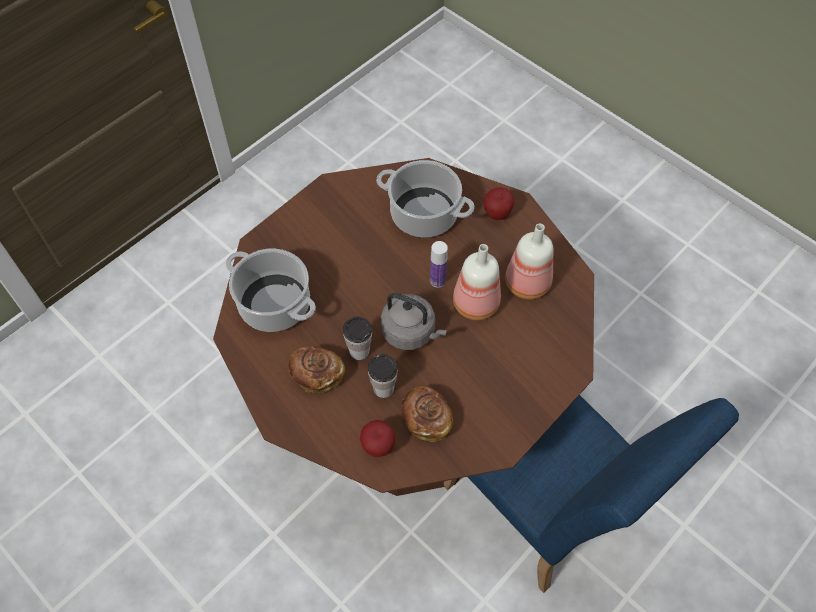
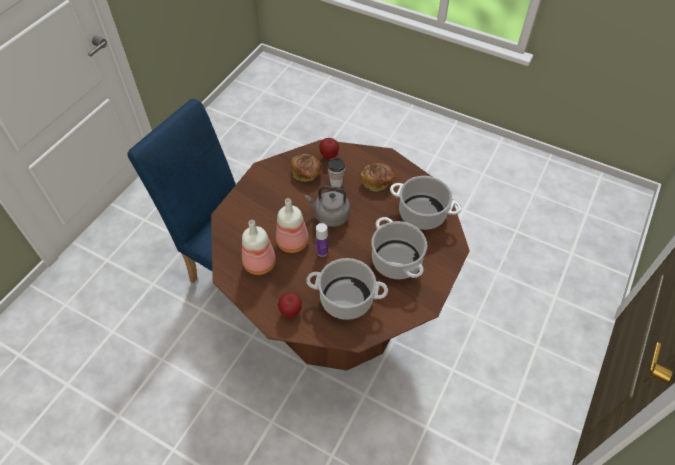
camera: 165 degrees right, 5 degrees down
(343, 247) = (396, 260): none -> cooking pot
(359, 351) = (358, 199): cup -> none

